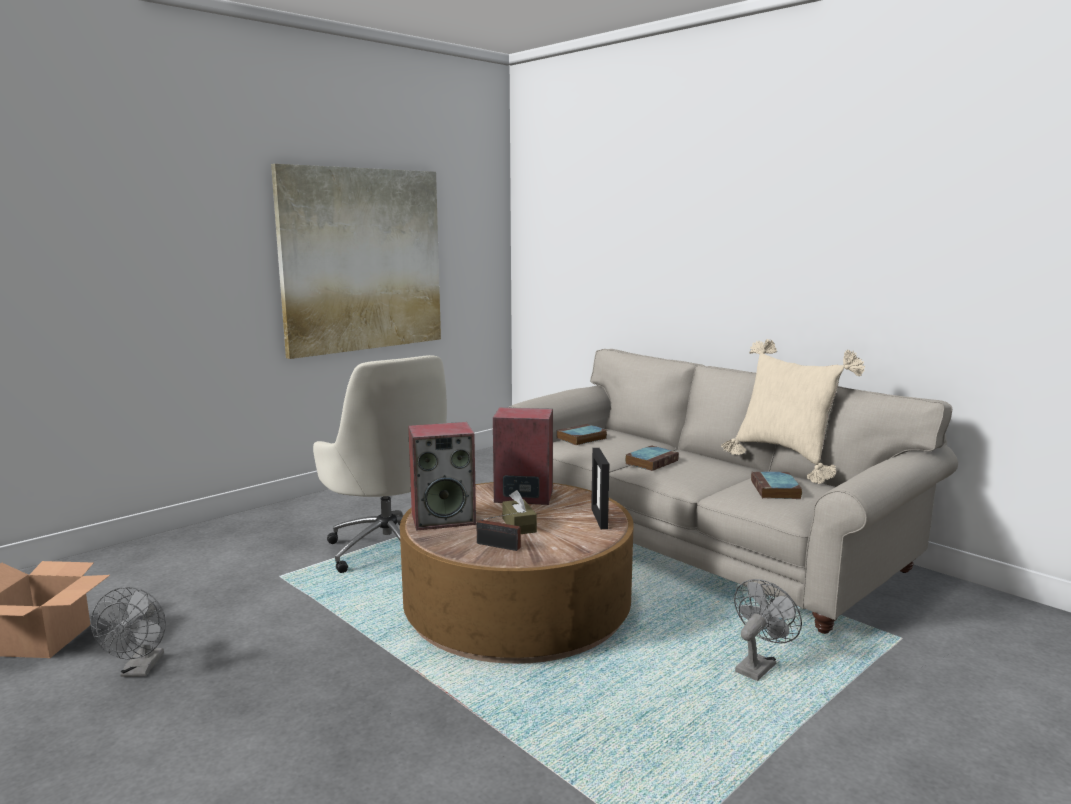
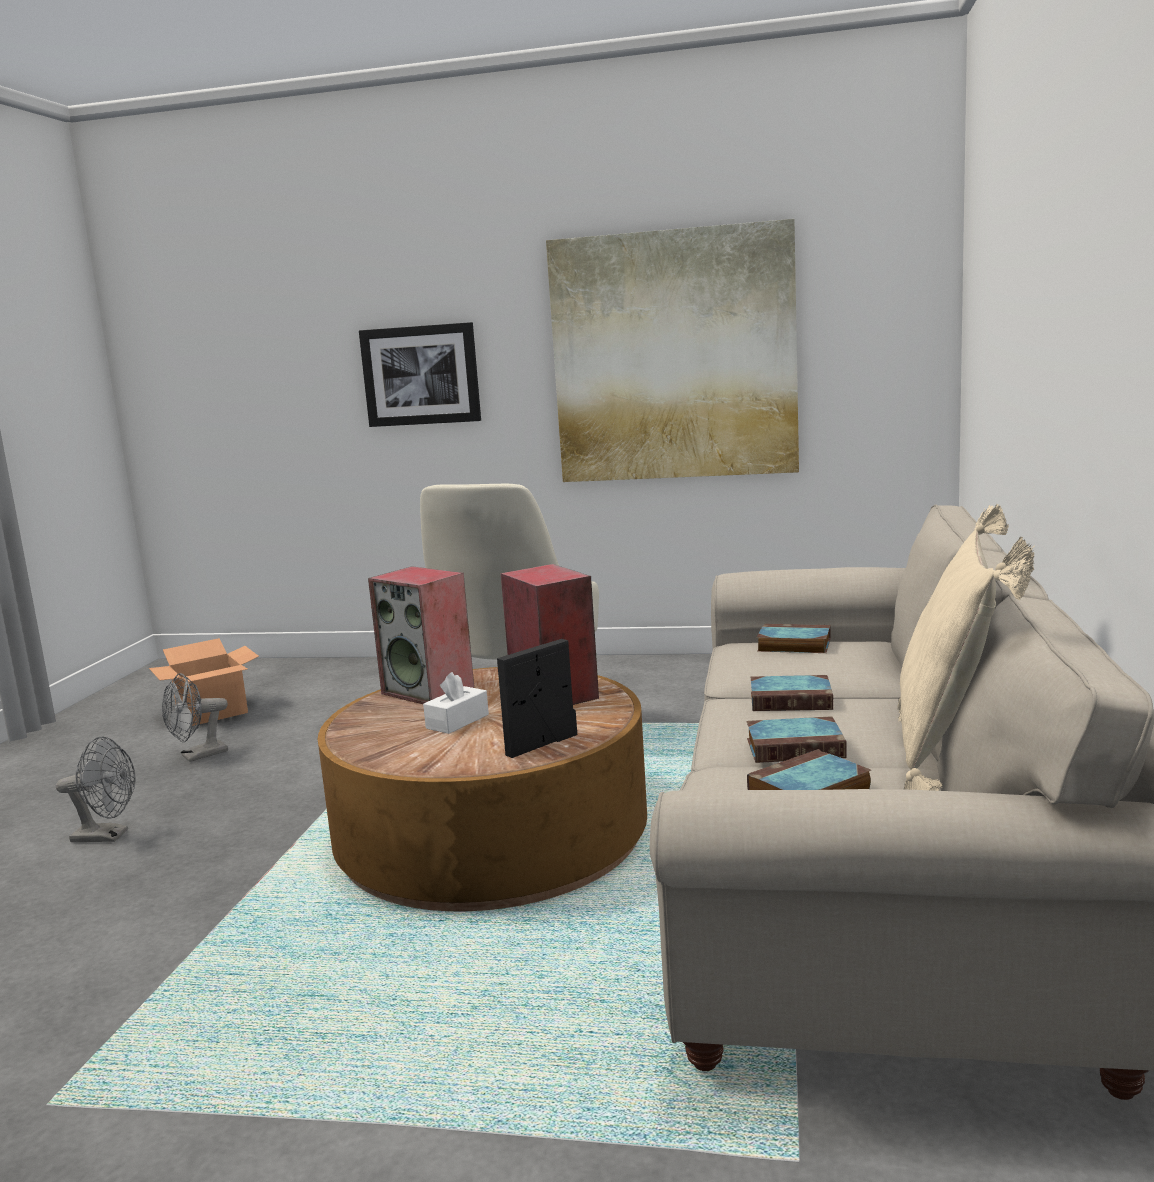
camera: 55 degrees right, 0 degrees up
(156, 271) = (421, 375): none -> picture
(500, 546) = (384, 734): radio -> none
(519, 525) = (457, 721): brown tissue box -> white tissue box
(717, 477) = (797, 747): none -> book
(758, 665) = (526, 1039): grey fan -> grey fan (108, 836)

